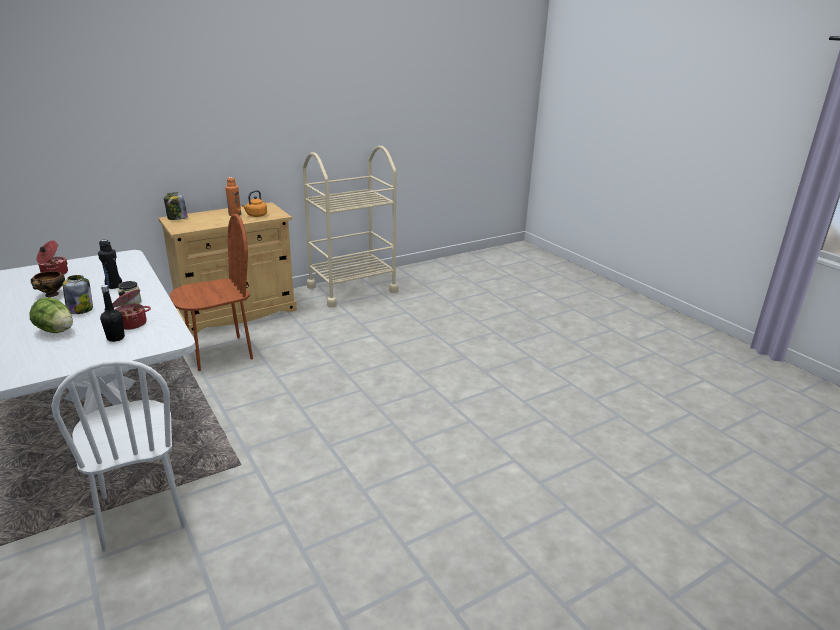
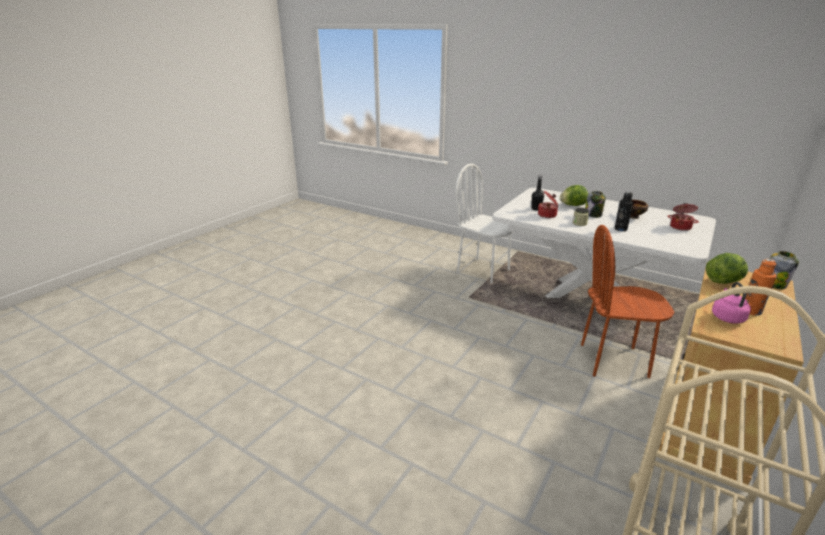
camera: 155 degrees right, 0 degrees up
(201, 225) = (723, 281): none -> lettuce
(220, 353) = (613, 360): brown chair -> brown chair turned 60 degrees clockwise
(256, 215) = (727, 317): orange kettle -> pink kettle

